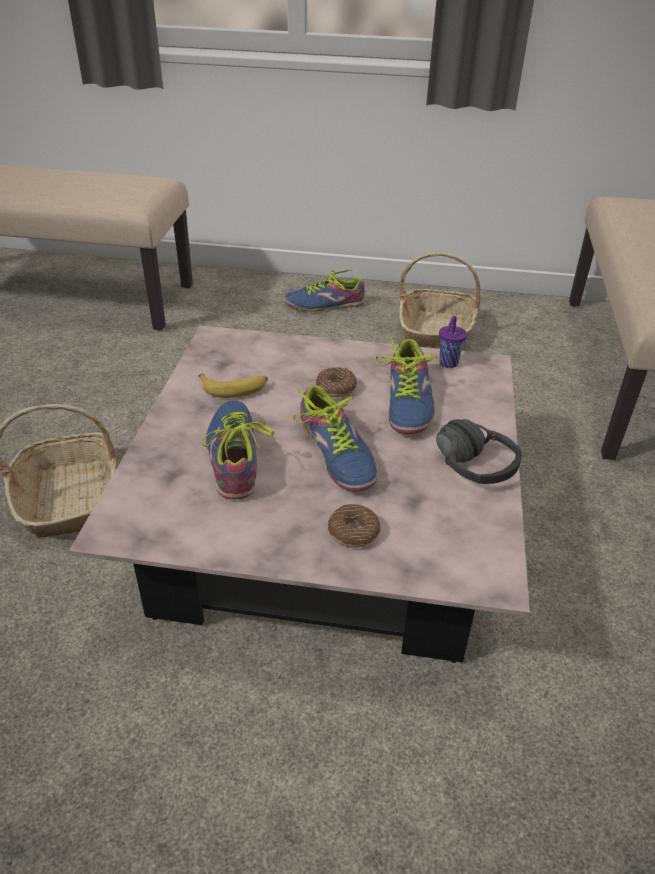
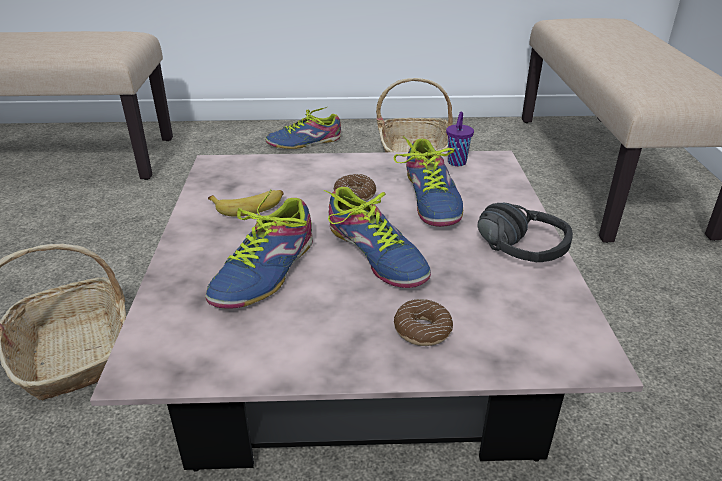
camera: 10 degrees left, 5 degrees down
(233, 456) = (266, 271): shoe -> shoe turned 135 degrees counterclockwise

